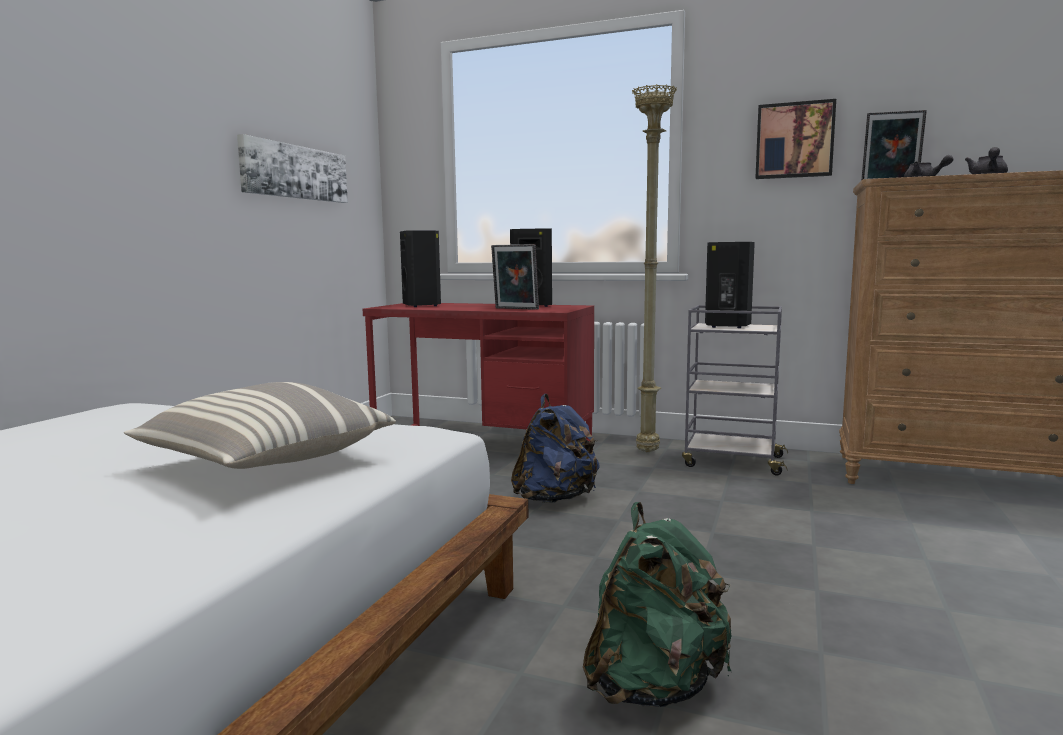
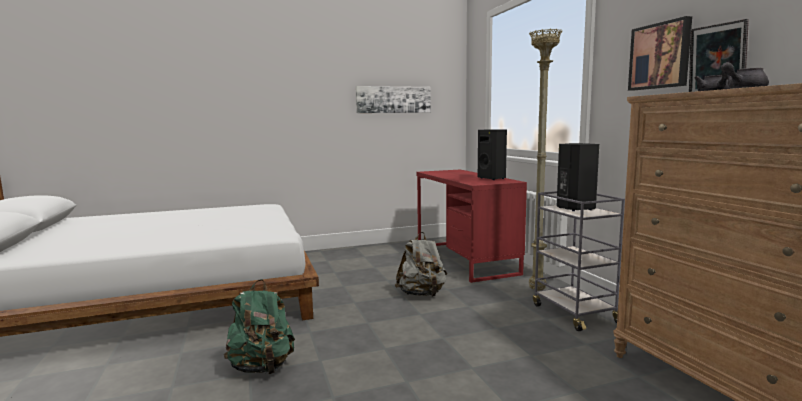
camera: 50 degrees right, 0 degrees up
(265, 462) = (208, 230): pillow -> none
(422, 305) = (447, 172): black speaker -> none
(515, 309) = (467, 179): picture frame -> none
(555, 499) = (421, 294): blue backpack -> grey backpack

